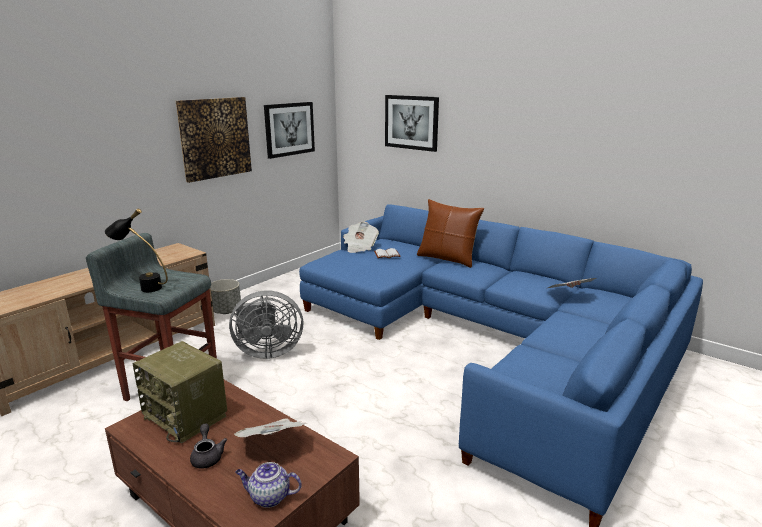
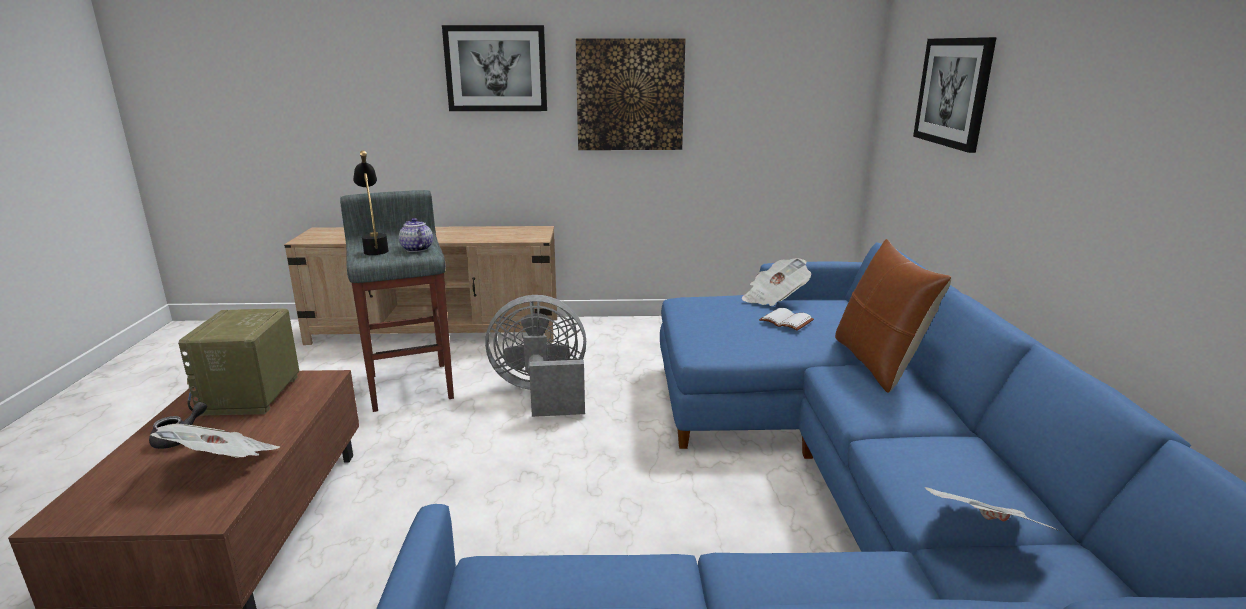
camera: 50 degrees right, 0 degrees up
(226, 311) = (590, 332): grey planter -> none
(267, 352) = (541, 393): grey fan -> grey fan turned 135 degrees clockwise
(269, 497) = (109, 508): teapot -> teapot (416, 249)
(289, 129) = (768, 94): picture -> picture (496, 68)

